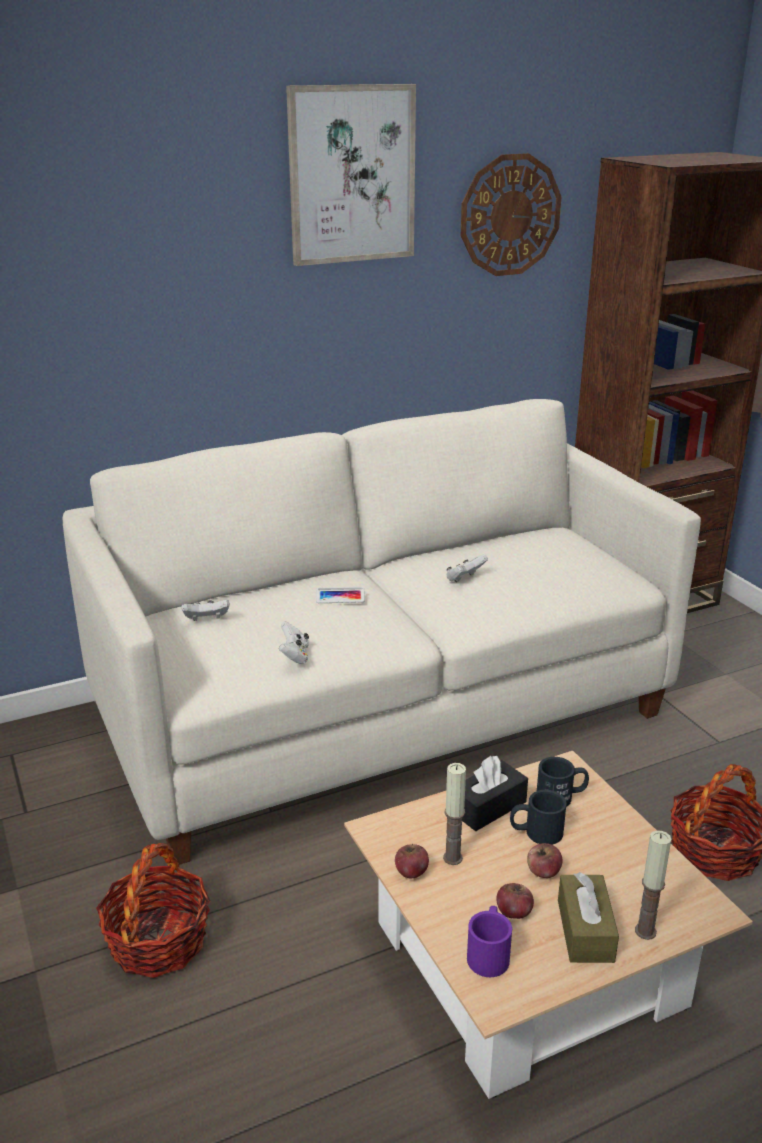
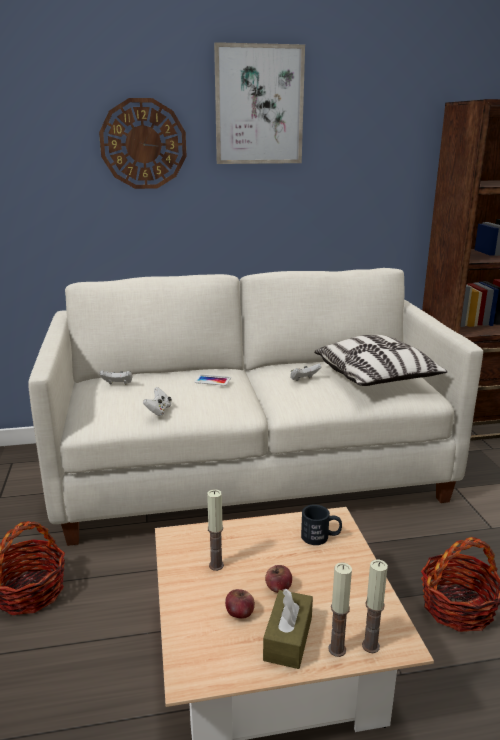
camera: 15 degrees right, 5 degrees down
(411, 872) = (181, 569): apple -> none
(488, 807) = (262, 535): black tissue box -> none
(489, 952) = (204, 639): purple mug -> none
(510, 215) = (375, 140): wall clock -> wall clock (143, 144)
(536, 832) = (288, 558): black mug -> none
(558, 564) = (376, 378): none -> pillow
(680, 919) = (370, 646): none -> candle

